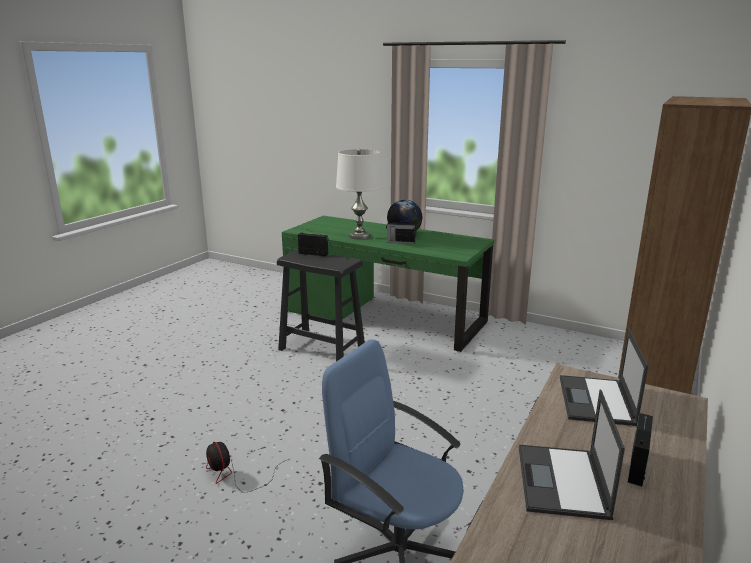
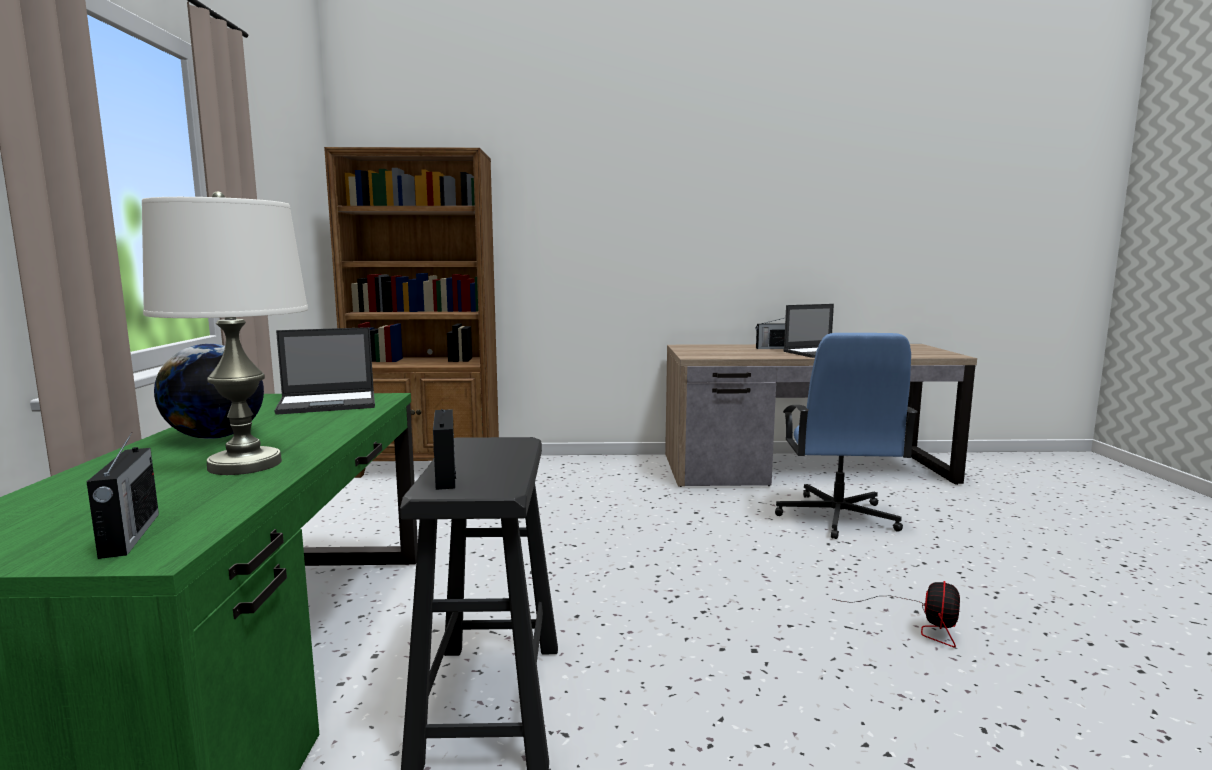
camera: 120 degrees left, 10 degrees down
(400, 242) = (297, 430): radio -> radio (129, 535)
(597, 401) = (719, 353): laptop -> laptop (329, 403)

